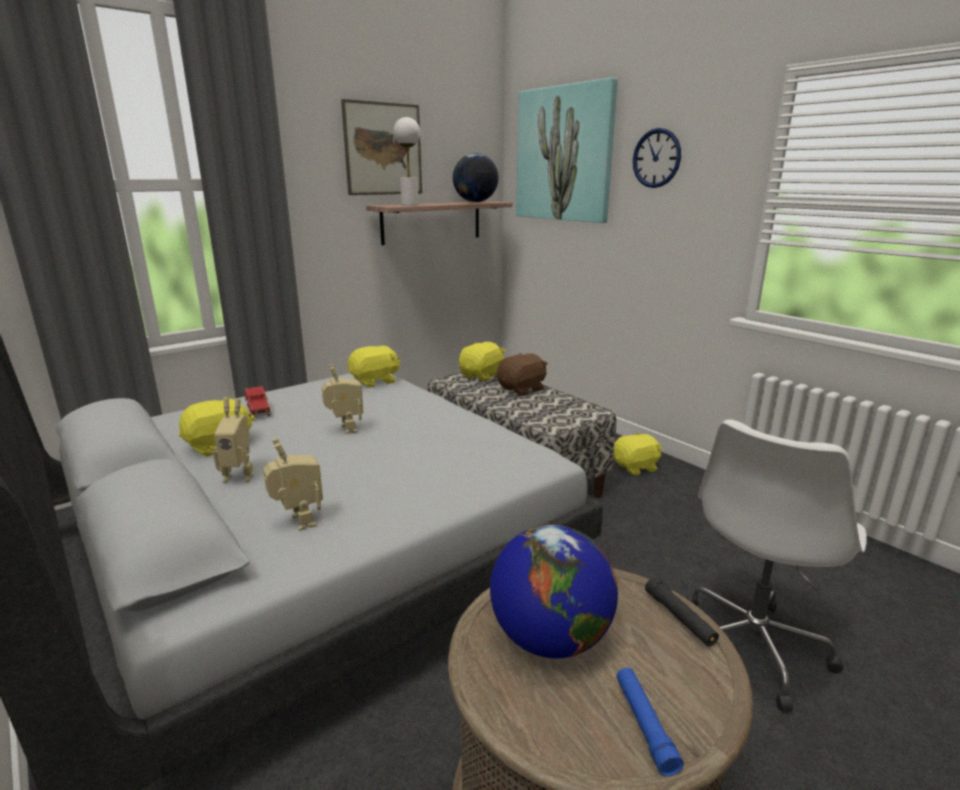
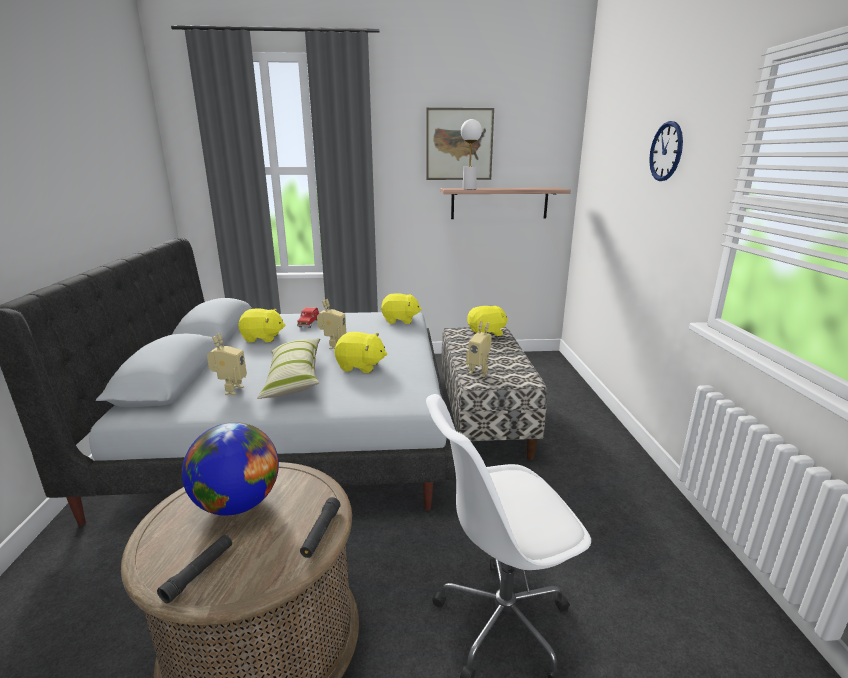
camera: 35 degrees right, 0 degrees up
(240, 476) = (246, 357): toy robot -> toy robot (479, 372)
(361, 479) = (293, 378): none -> pillow
(475, 202) = (537, 188): globe -> none
(522, 389) = (500, 350): brown plush toy -> none
(564, 154) = (612, 147): picture -> none
(636, 467) = (595, 448): yellow plush toy -> yellow plush toy (360, 366)
(644, 725) = (199, 572): blue flashlight -> black flashlight

